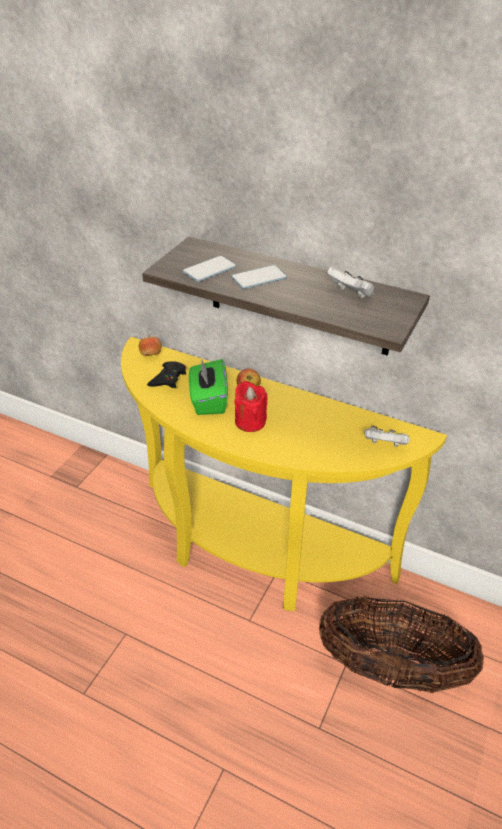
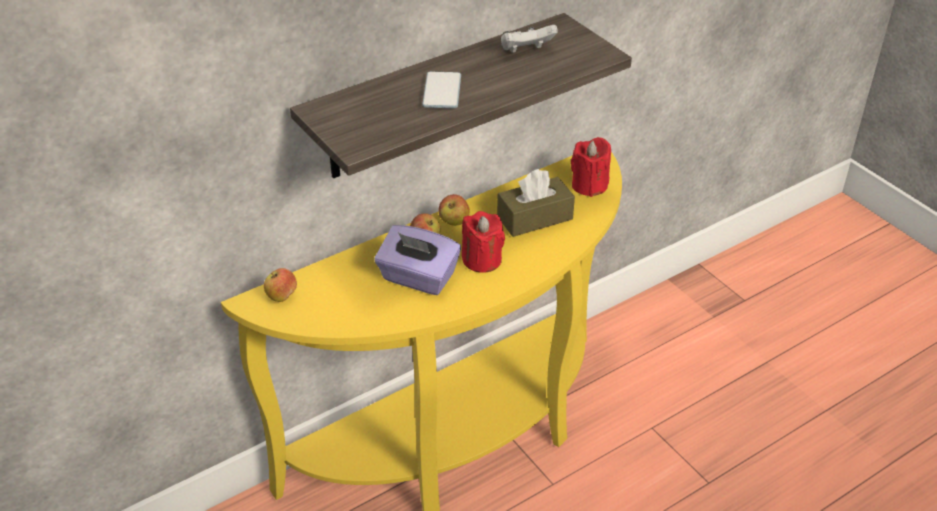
camera: 60 degrees left, 0 degrees up
(168, 378) = (346, 297): black game controller -> none
(208, 400) = (418, 278): green tissue box -> purple tissue box
(209, 270) = (391, 116): phone -> none
(279, 394) = (454, 221): none -> apple
(318, 430) = (535, 218): none -> brown tissue box
(384, 445) = (589, 185): white game controller -> red candle
(391, 669) = (676, 396): basket -> none

